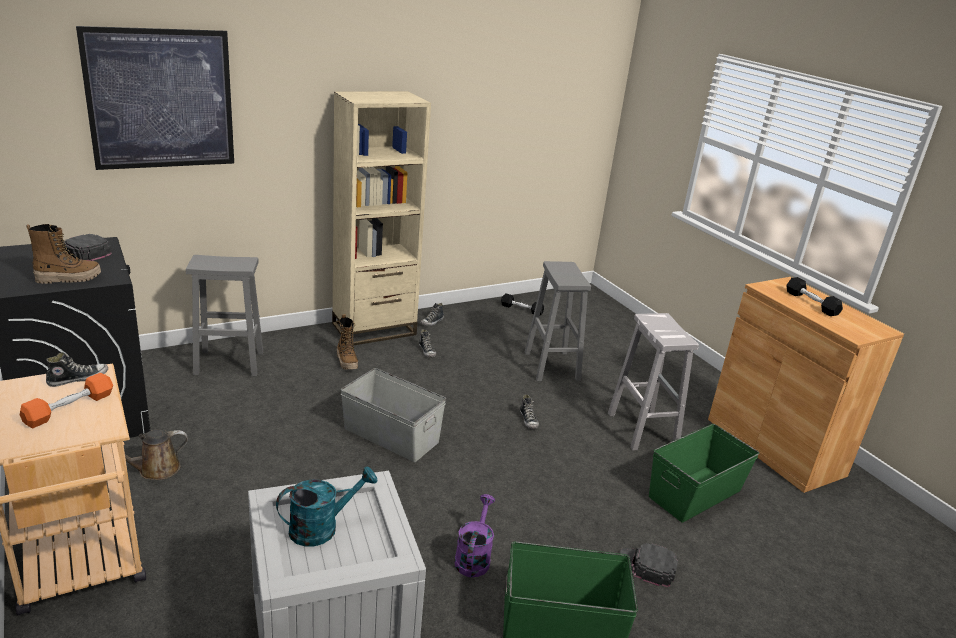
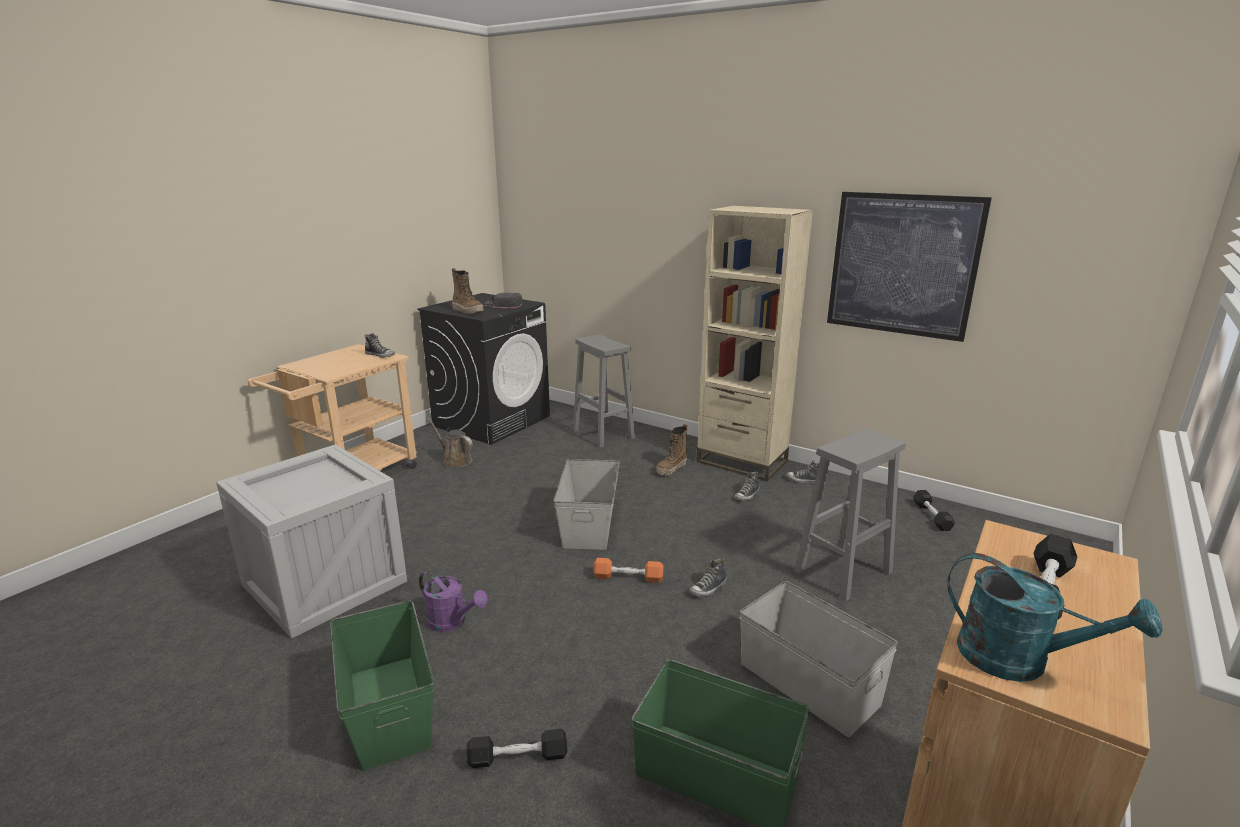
camera: 65 degrees right, 5 degrees down
(69, 408) = (345, 363): orange dumbbell -> orange dumbbell (628, 577)
(161, 99) = (603, 205): picture -> picture (902, 265)
(322, 527) = (310, 480): turquoise watering can -> turquoise watering can (1019, 660)
(473, 557) = (452, 622): purple watering can -> purple watering can turned 45 degrees clockwise
(641, 429) = (808, 682): white stool -> grey storage box
(646, 567) = (518, 757): black cap -> black dumbbell

